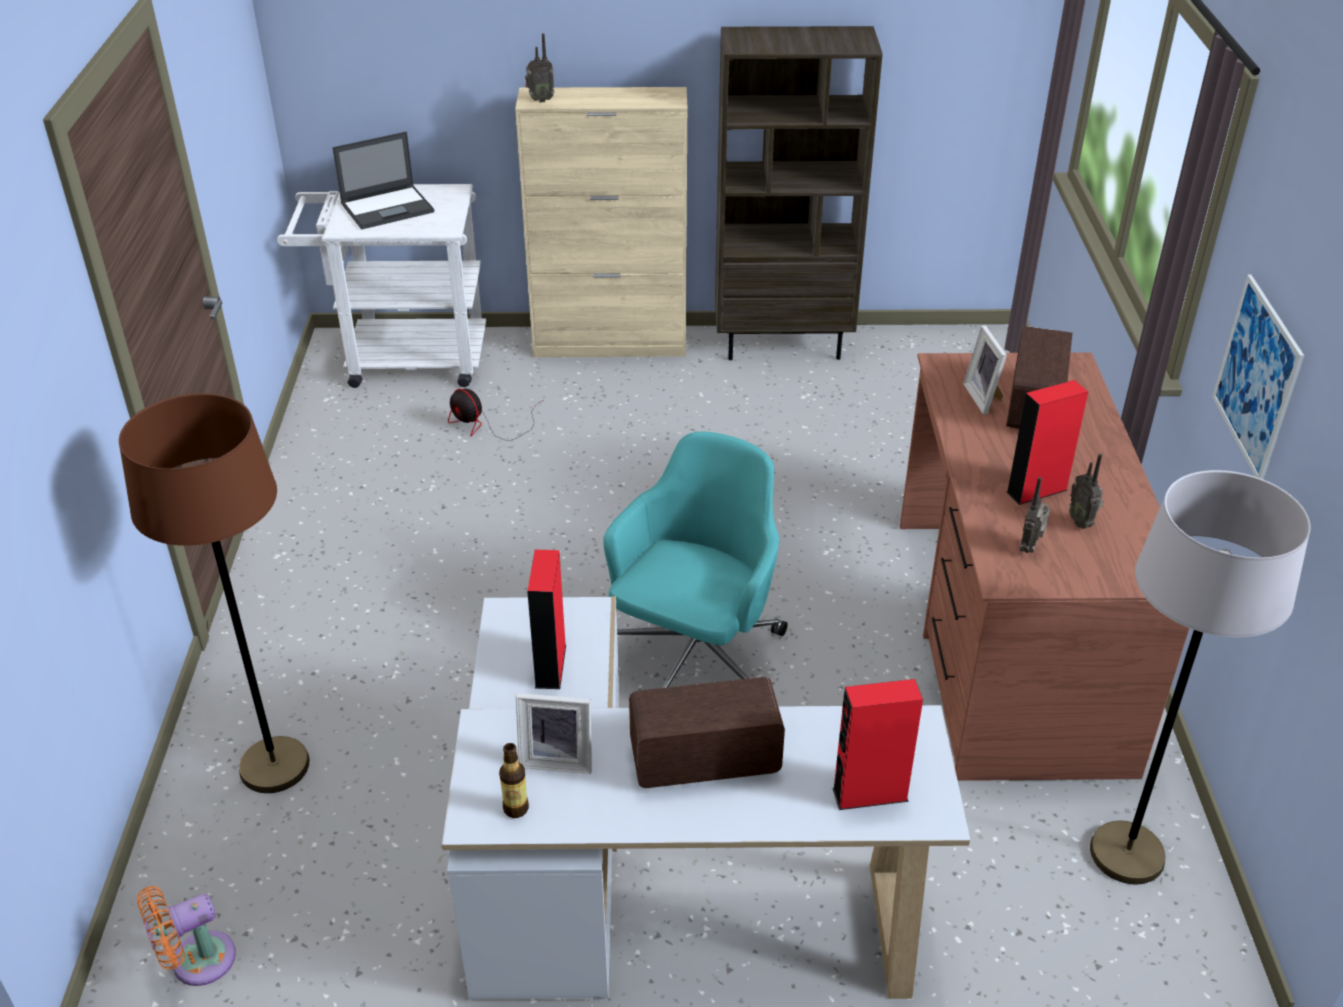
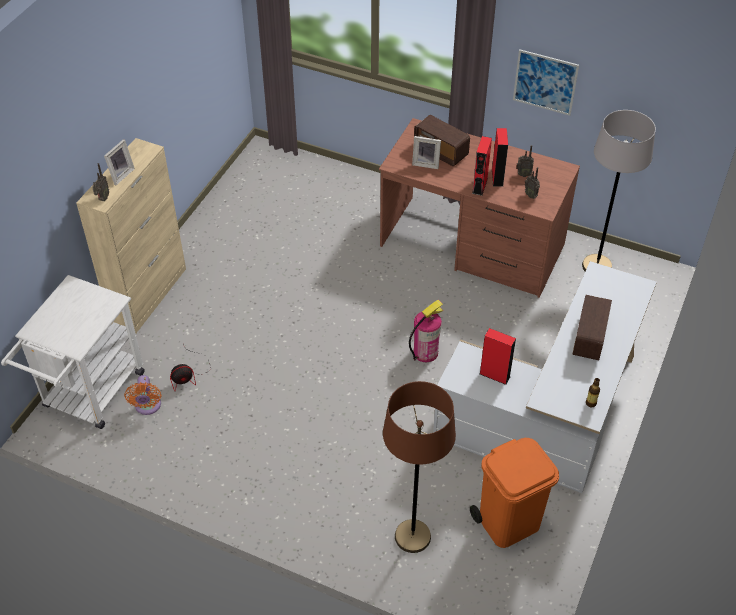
camera: 65 degrees left, 10 degrees up
(196, 962) = (520, 592): orange fan -> orange fan (147, 407)
(355, 897) = (509, 522): none -> orange trash can
(388, 207) = (68, 320): laptop -> none
(557, 758) = (569, 382): picture frame -> picture frame (120, 175)
(695, 658) = (425, 352): turquoise office chair -> fire extinguisher
(783, 344) = (205, 226): brown bookcase -> none
(870, 794) = (626, 298): red speaker -> red speaker (479, 186)

